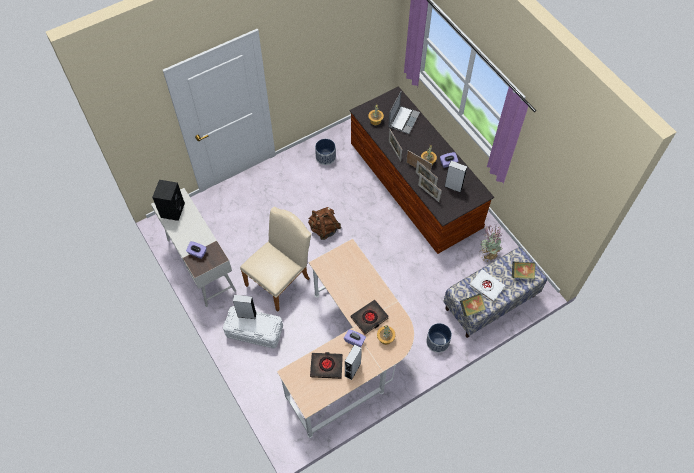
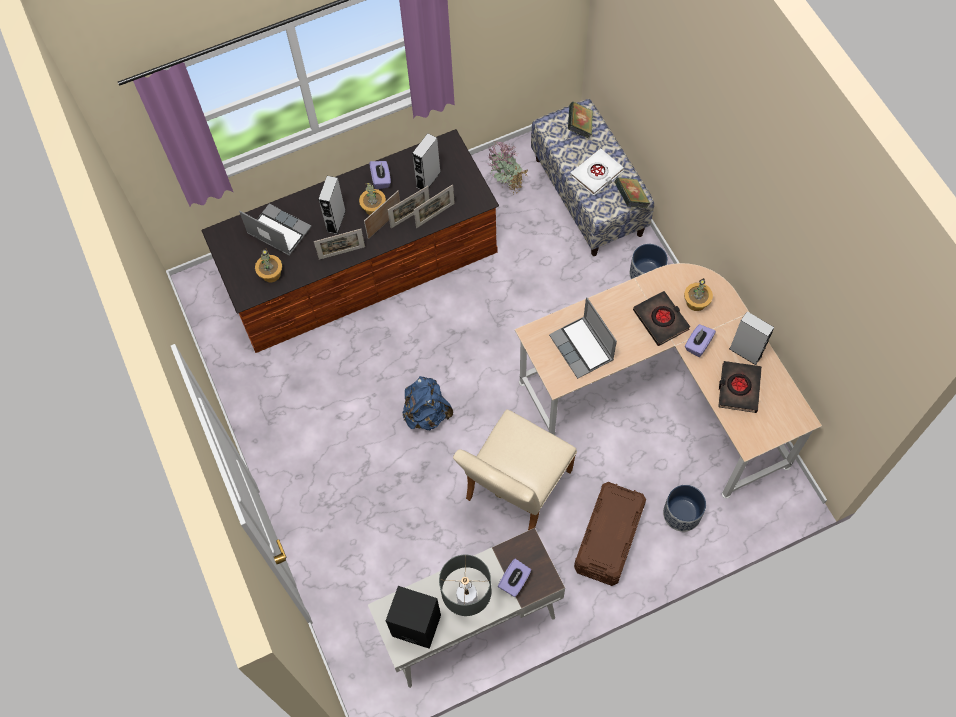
camera: 80 degrees left, 5 degrees up
(184, 232) = (467, 603): none -> grey table lamp
(246, 314) = (596, 535): grey speaker -> grey speaker (336, 221)
(254, 331) = (608, 539): white storage box -> brown storage box
(280, 279) = (515, 490): beige chair -> beige chair turned 105 degrees counterclockwise
(324, 229) = (427, 413): brown backpack -> blue backpack
(325, 157) = (277, 397): planter -> planter (681, 513)
(344, 275) = (582, 348): none -> laptop

